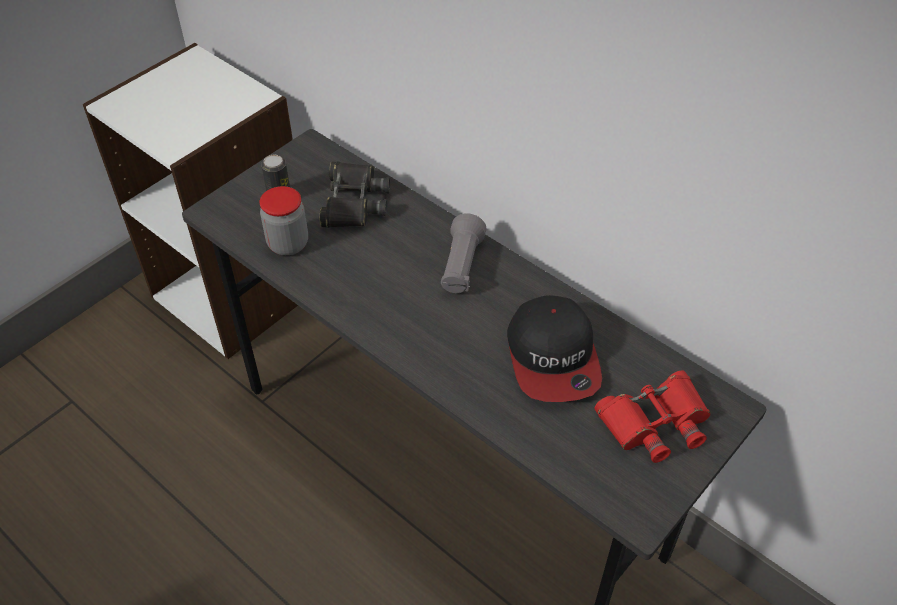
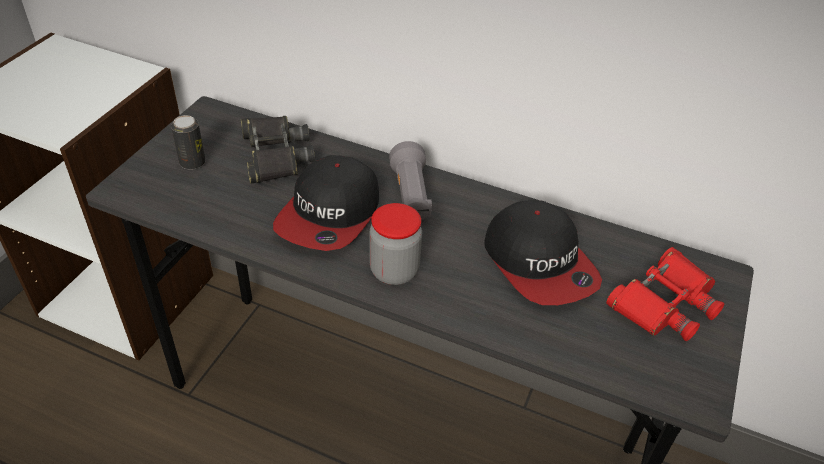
camera: 20 degrees left, 5 degrees down
(288, 244) = (219, 206): jar -> jar (394, 271)
(381, 270) = (330, 214): none -> cap

